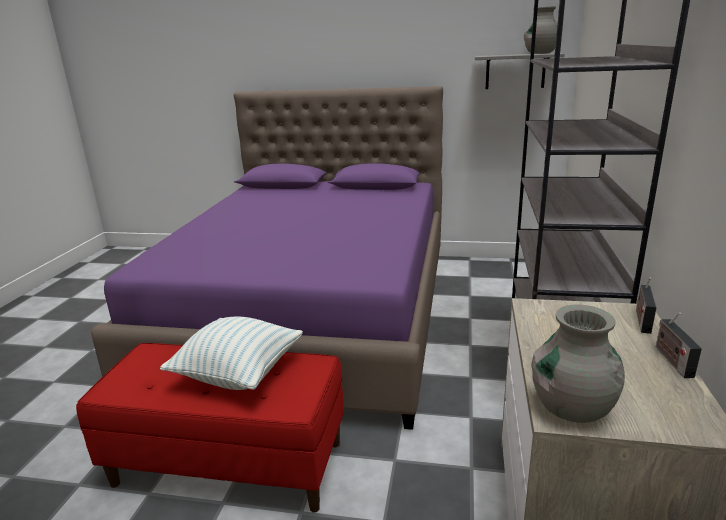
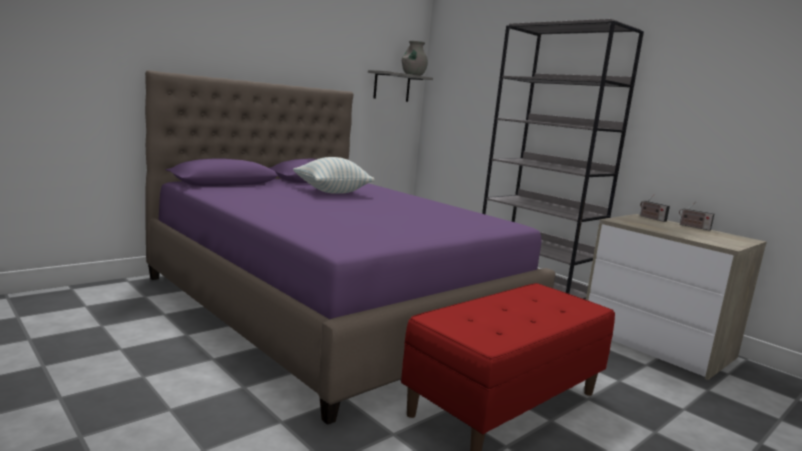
camera: 55 degrees left, 10 degrees down
(239, 374) = (524, 306): pillow -> pillow (332, 192)
(572, 407) = (723, 243): grey vase -> none

